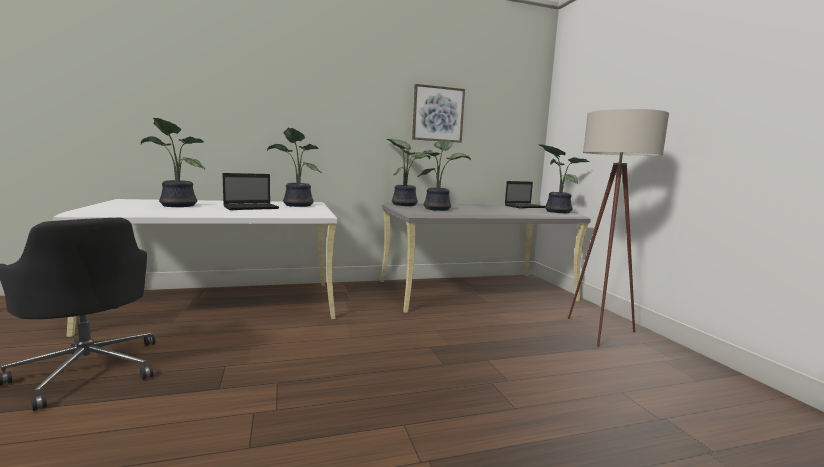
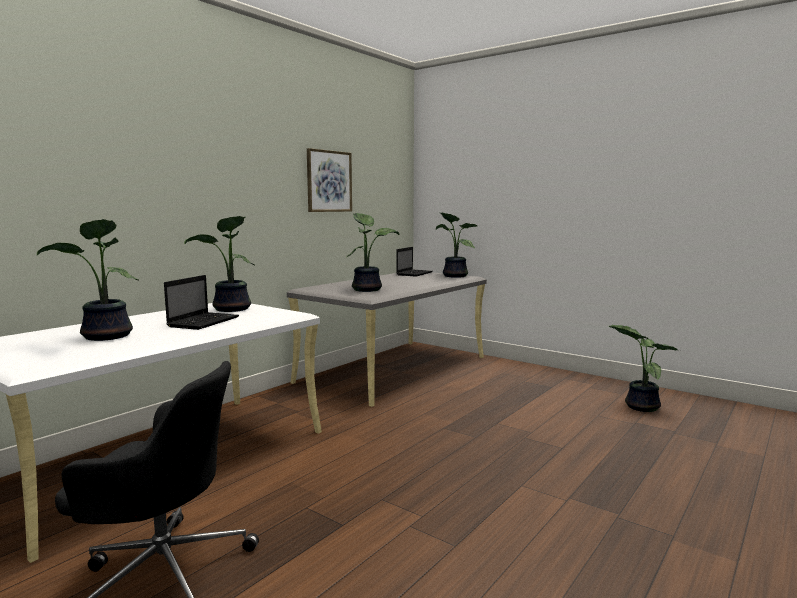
camera: 35 degrees left, 0 degrees up
(404, 204) = (319, 289): potted plant -> potted plant (640, 406)
(598, 334) = (532, 380): beige floor lamp -> none

